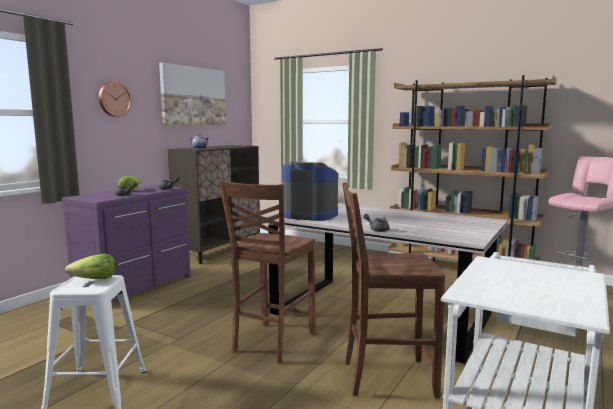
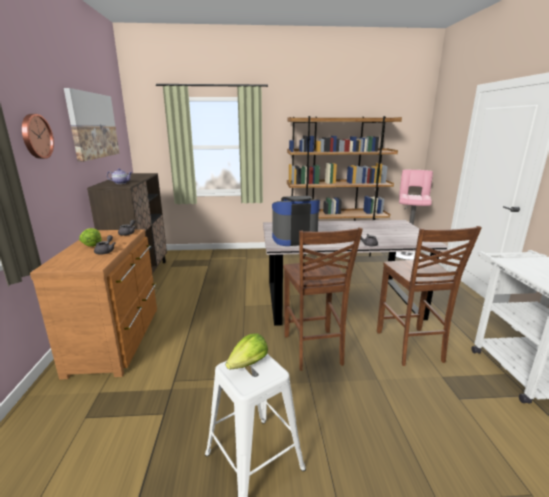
camera: 35 degrees left, 10 degrees up
(137, 286) = (118, 340): purple dresser -> brown dresser
(386, 377) = (410, 347): brown chair -> brown chair turned 60 degrees counterclockwise

